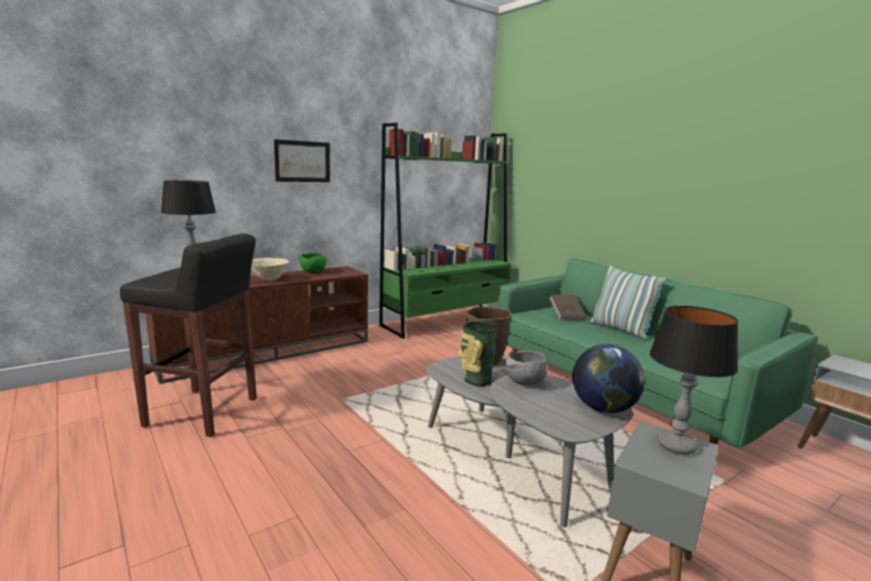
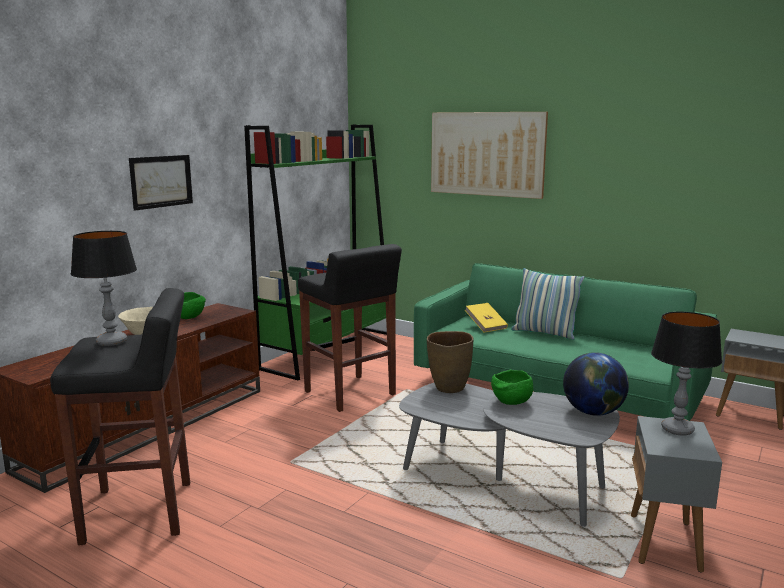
camera: 20 degrees left, 0 degrees up
(435, 356) = (350, 394): none -> black stool
(476, 380) = (458, 409): vase -> none
(524, 383) = (511, 403): grey bowl -> green bowl
(566, 316) = (486, 326): brown book -> yellow book
(597, 158) = (486, 154): none -> picture

